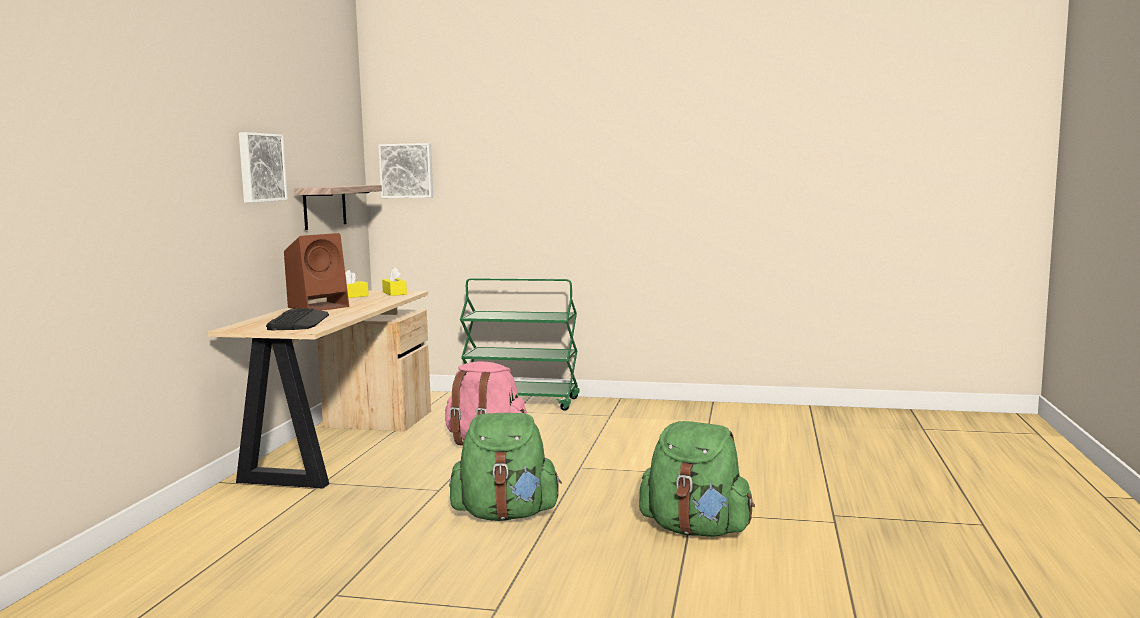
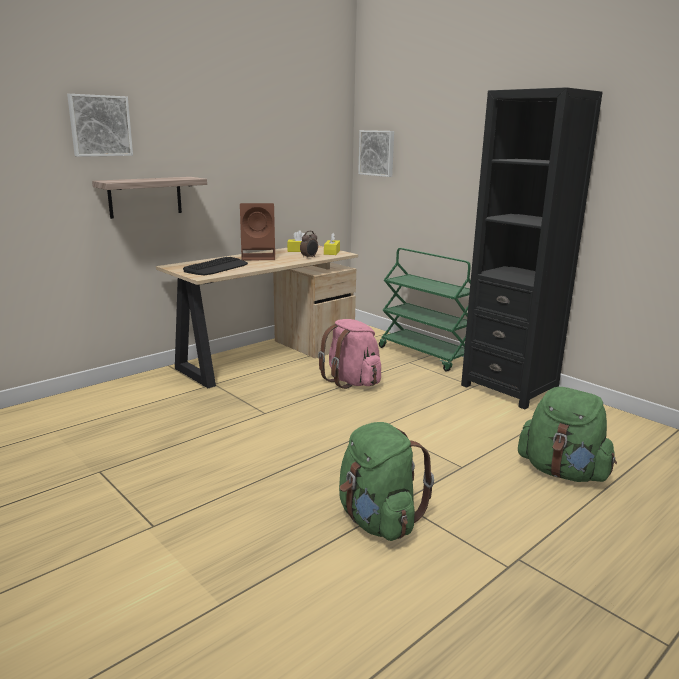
camera: 35 degrees right, 10 degrees up
(260, 167) = (224, 149): picture -> picture (100, 126)
(324, 206) = (298, 179): shelf -> shelf (145, 197)
(383, 300) = (309, 257): none -> alarm clock
(506, 515) = (272, 450): green backpack -> green backpack (562, 472)
(643, 410) = (509, 388): none -> black bookcase

